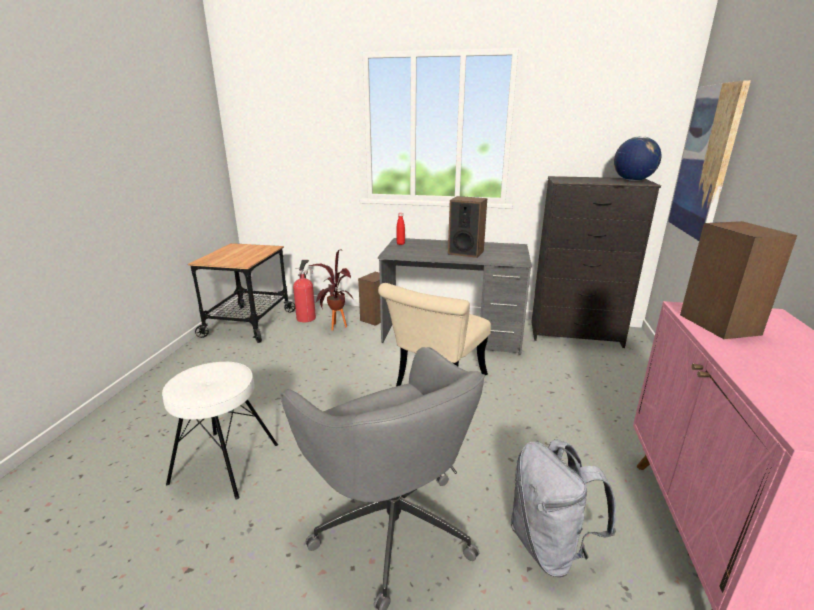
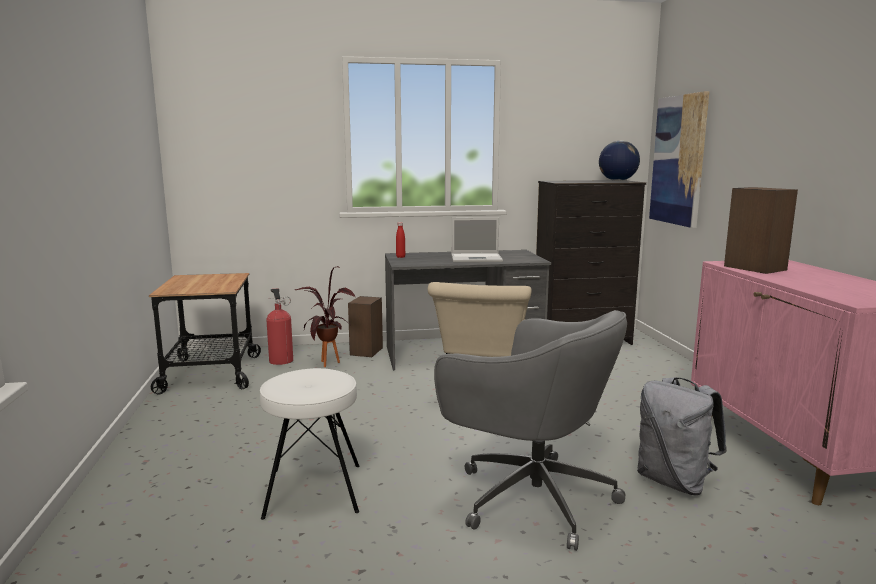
camera: 20 degrees left, 10 degrees down
(465, 252) = (477, 258): speaker -> laptop

